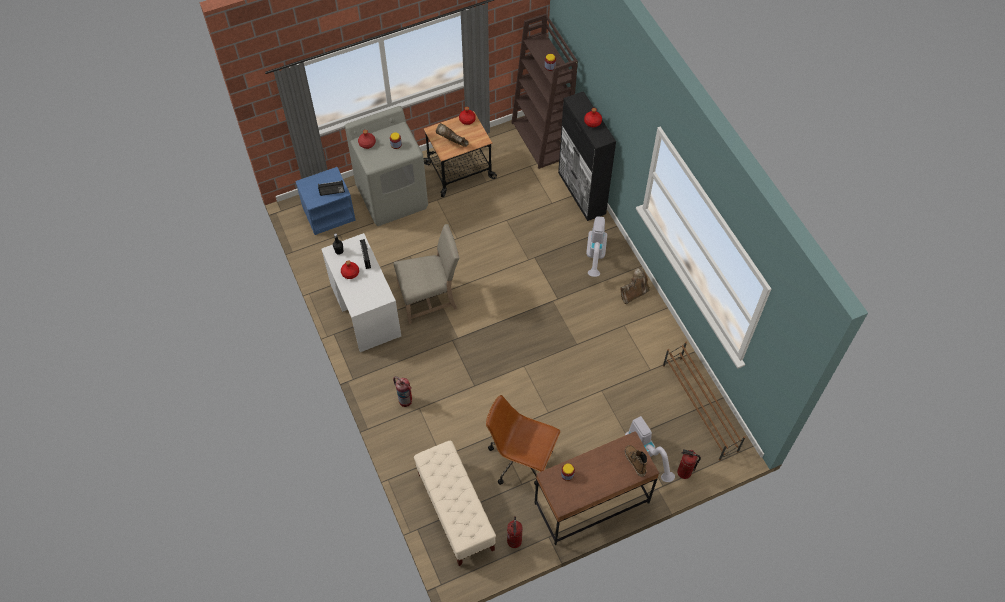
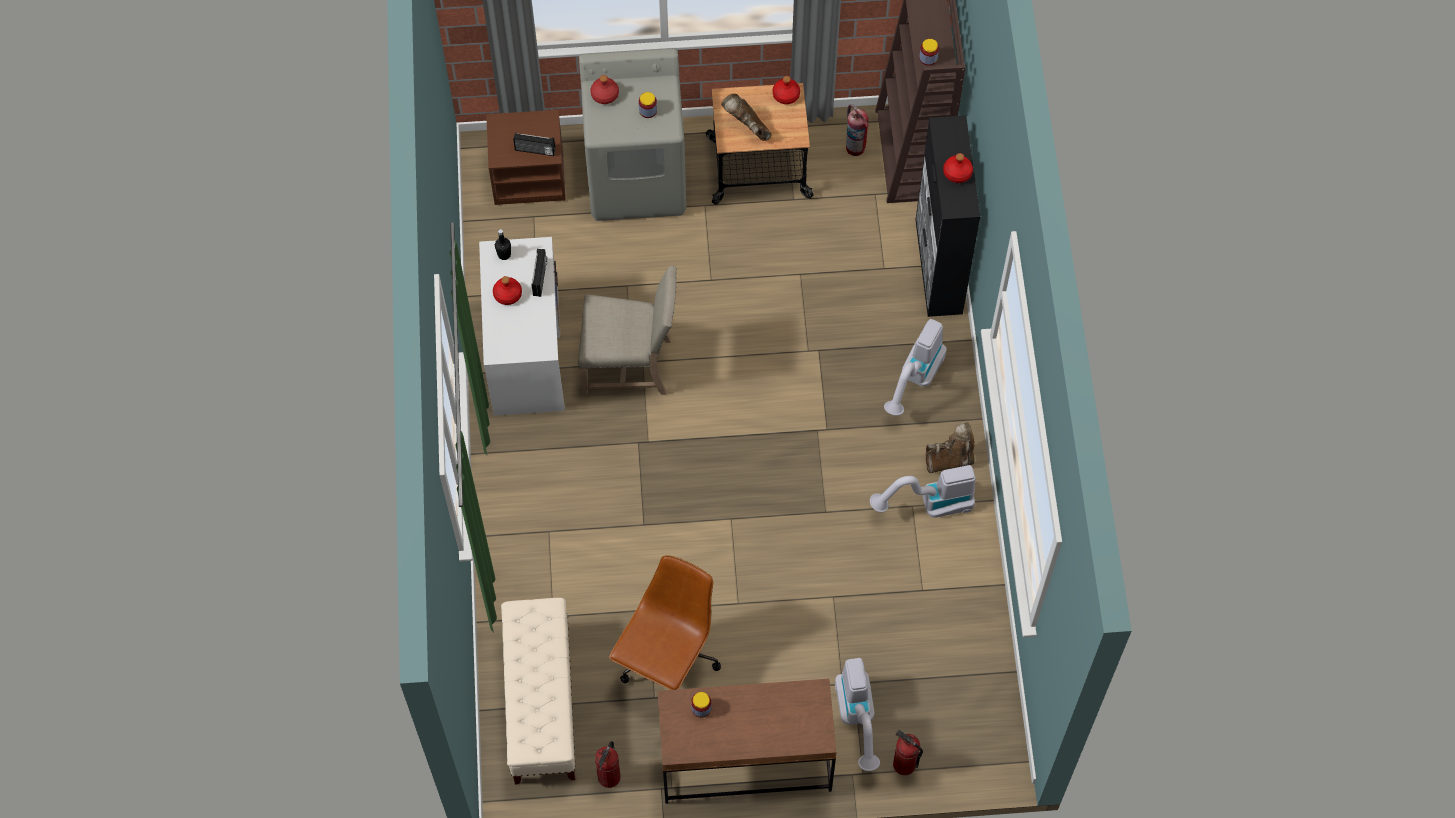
camera: 20 degrees right, 5 degrees up
(329, 213) = (529, 175): blue nightstand -> brown nightstand
(405, 400) = (532, 512): fire extinguisher -> fire extinguisher (855, 147)
(521, 459) = (668, 660): brown office chair -> brown office chair turned 75 degrees clockwise
(633, 322) = (929, 505): none -> vacuum cleaner
(635, 462) = (807, 724): boot -> none
(699, 408) = (972, 675): brown shoe rack -> none

